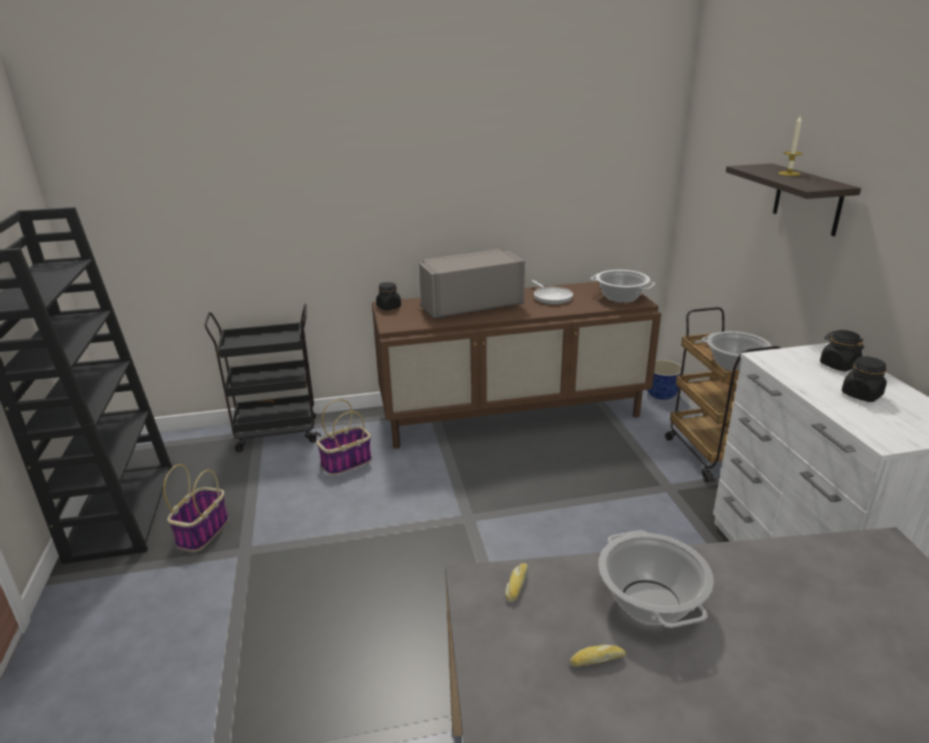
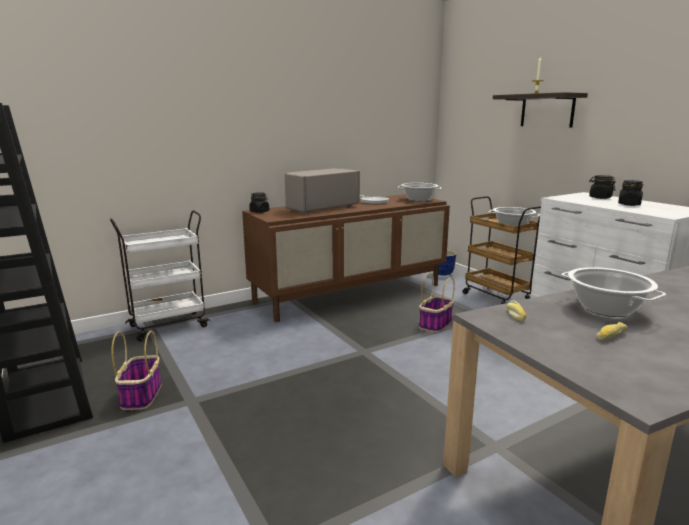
camera: 20 degrees left, 10 degrees down
(278, 434) = (169, 326): black cart -> white cart
(346, 463) = (242, 335): basket -> basket (435, 324)

